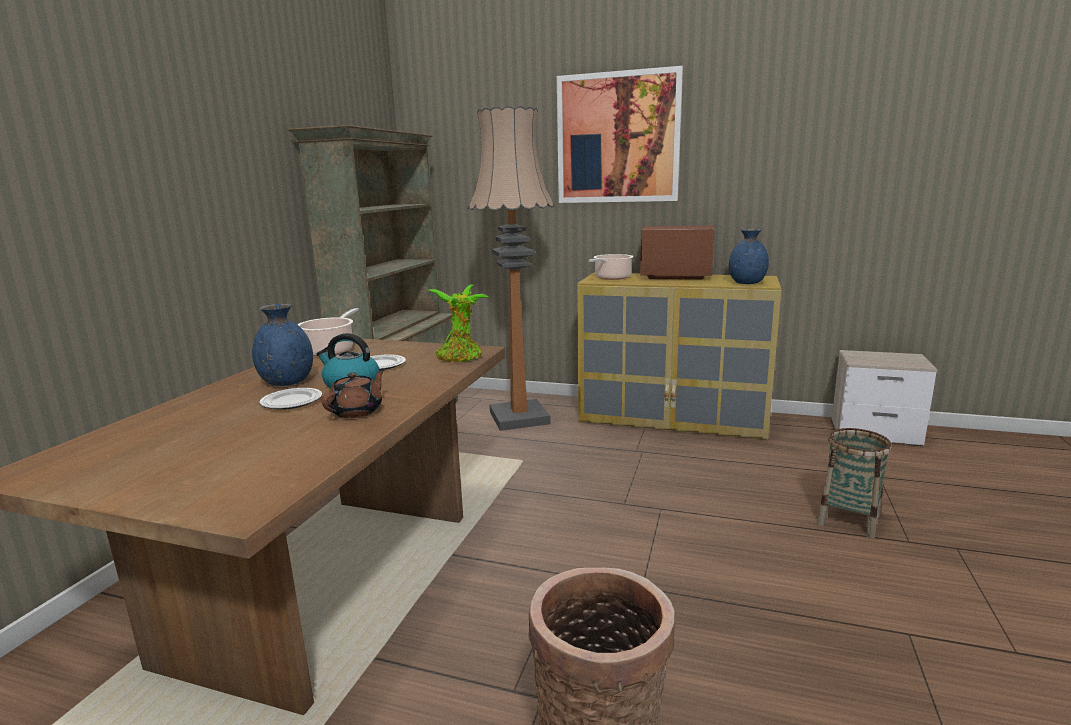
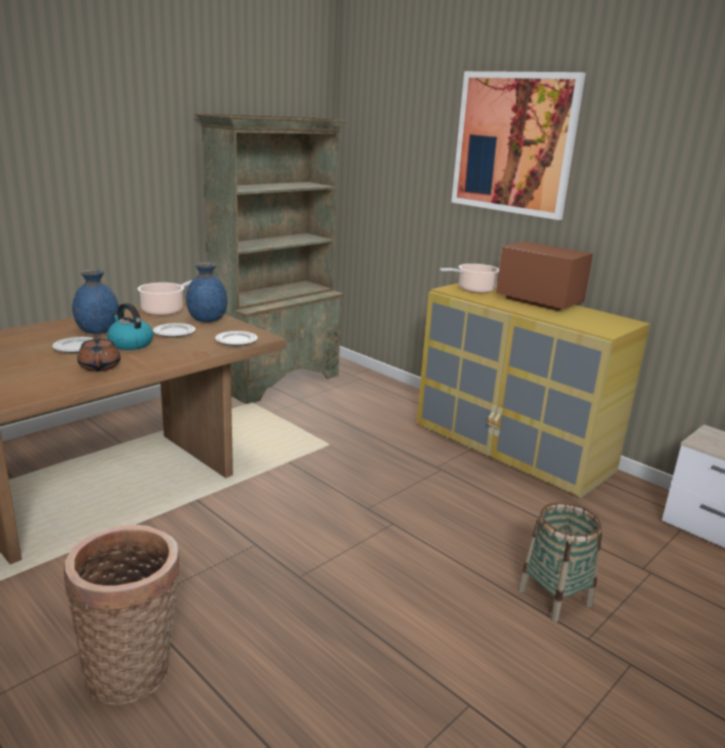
camera: 25 degrees right, 5 degrees up
(357, 411) = (100, 366): brown teapot -> brown teapot turned 75 degrees counterclockwise
(461, 357) = (236, 340): potted plant -> plate
(519, 418) = (371, 406): floor lamp -> none
(747, 283) = (592, 325): blue vase -> blue vase (207, 320)

